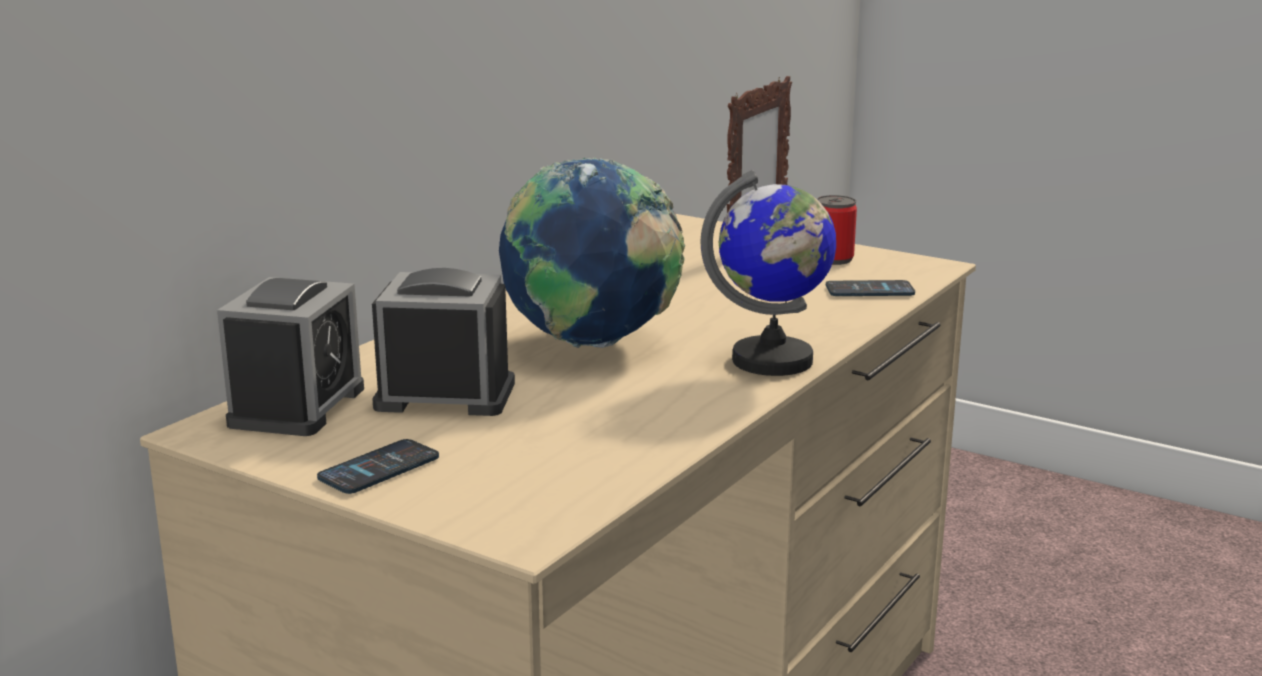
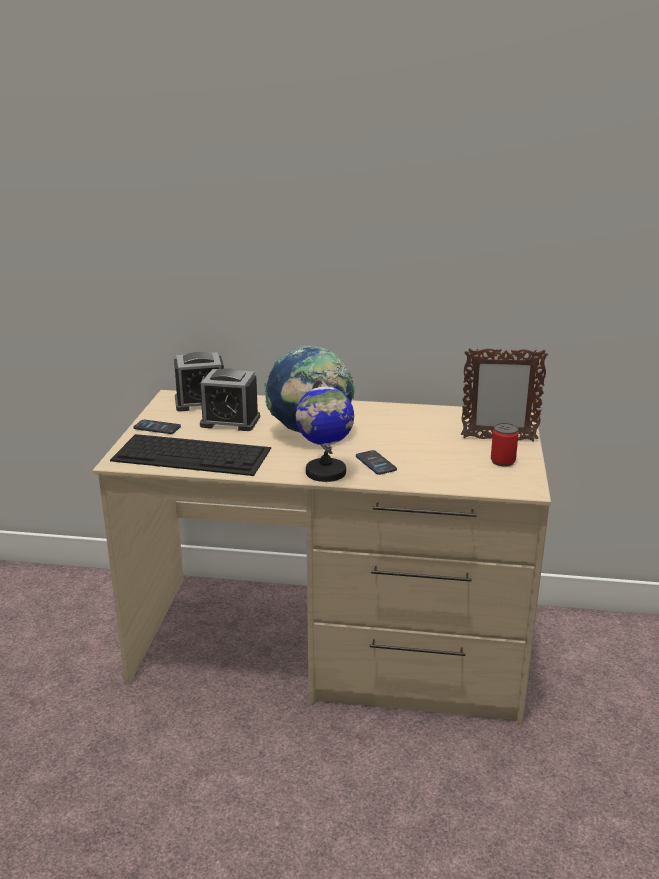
camera: 65 degrees right, 5 degrees up
(445, 395) = (230, 421): alarm clock -> alarm clock turned 120 degrees clockwise
(576, 452) = (193, 454): none -> keyboard
(869, 290) = (458, 478): phone -> phone (375, 463)

